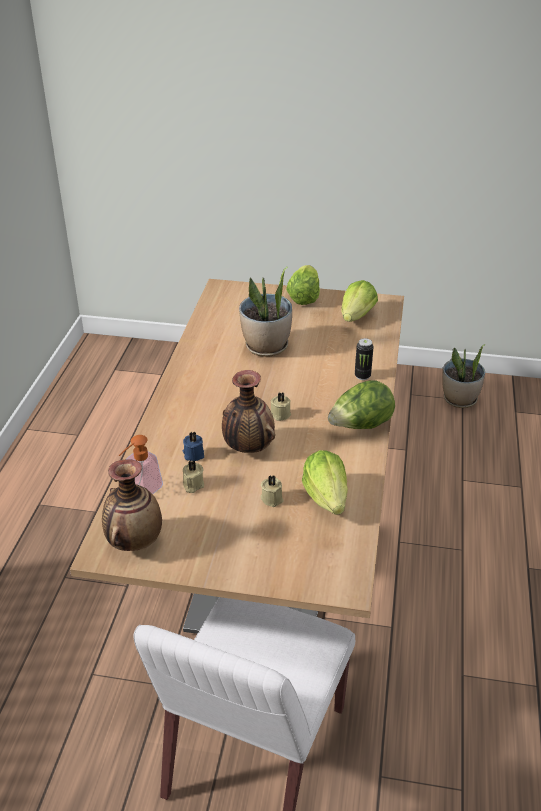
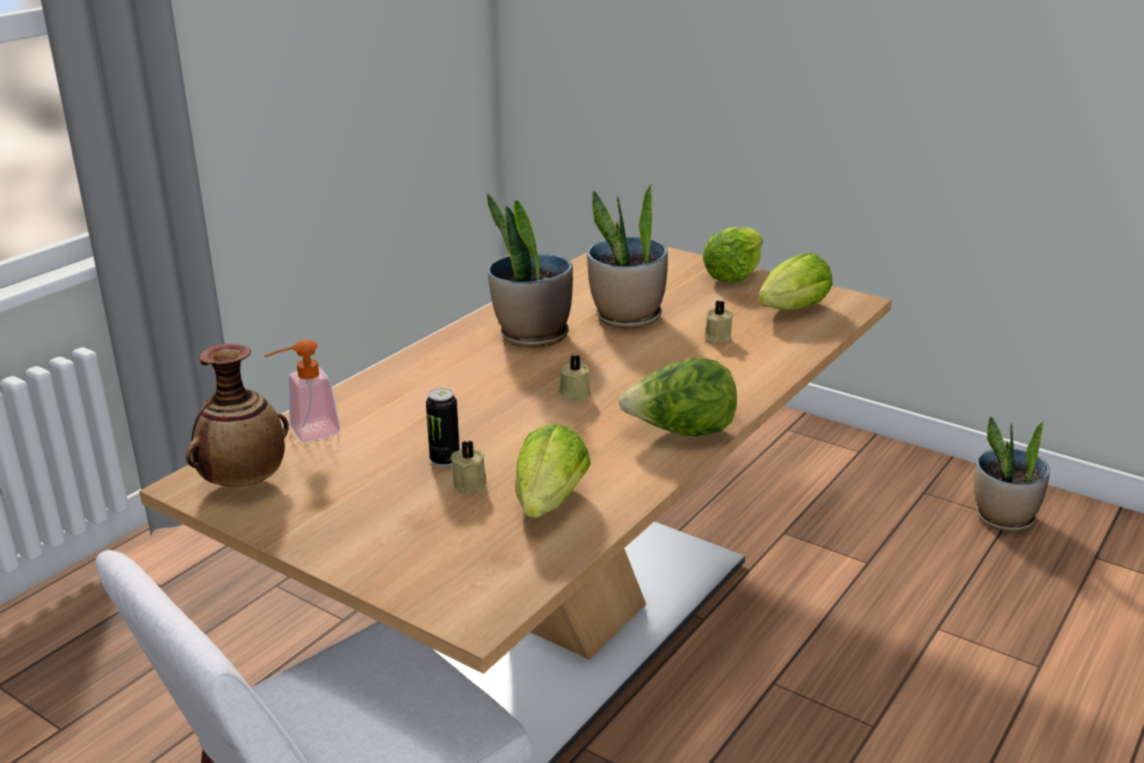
camera: 25 degrees right, 10 degrees down
(192, 485) = (379, 442): beige candle -> beige candle (716, 337)
(193, 454) = (413, 410): blue candle -> none
(220, 376) = (532, 336): none -> potted plant
(248, 447) = (493, 419): vase -> none
(362, 376) = (739, 376): can -> can (445, 460)

